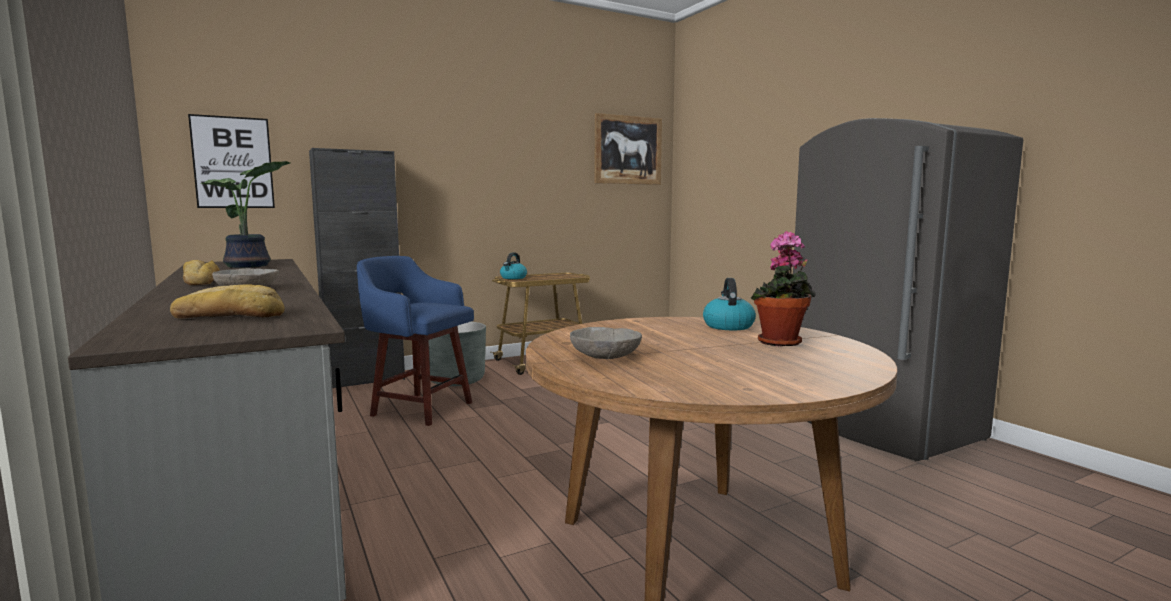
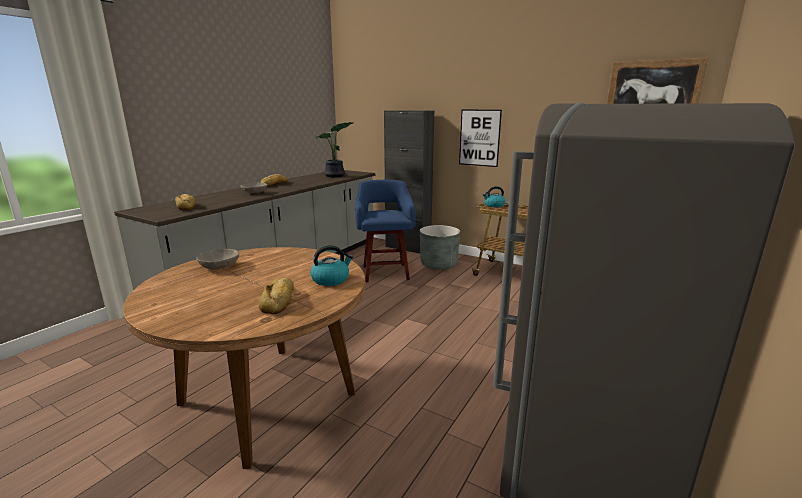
camera: 60 degrees right, 10 degrees up
(233, 162) = (365, 118): picture -> picture (479, 138)
(781, 343) = (280, 300): potted plant -> bread

